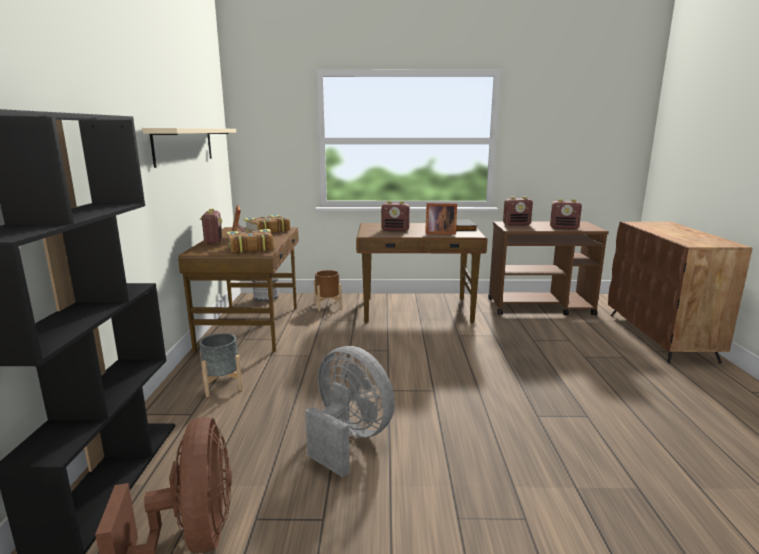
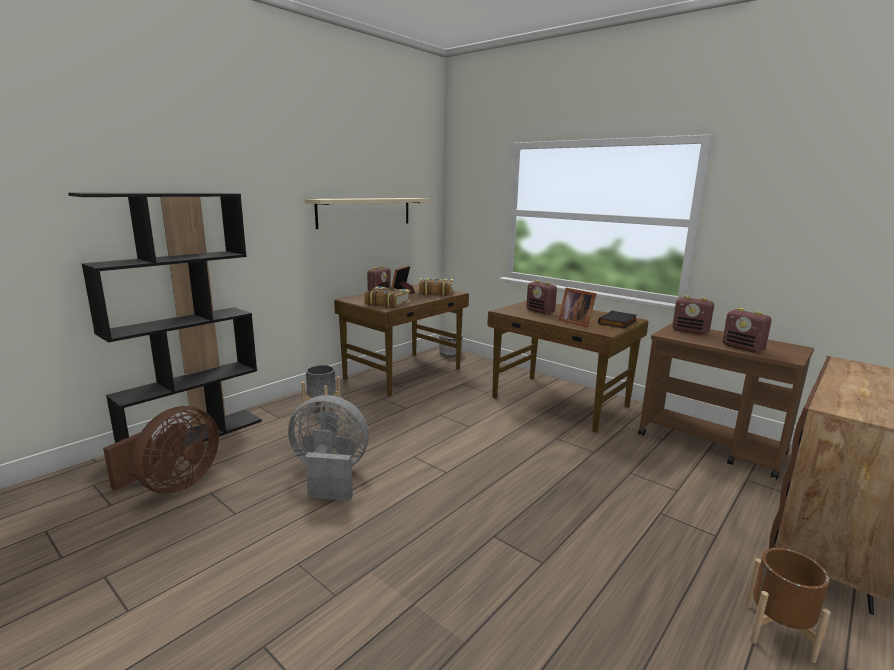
camera: 40 degrees right, 0 degrees up
(328, 305) = (487, 374): brown planter -> brown planter (778, 631)
(349, 439) = (329, 476): grey fan -> grey fan turned 75 degrees counterclockwise

